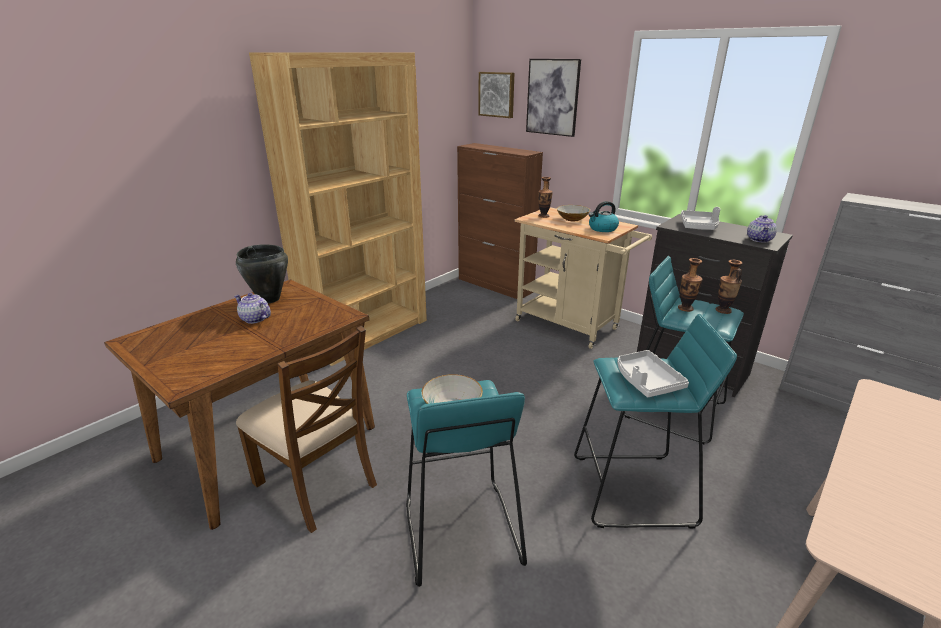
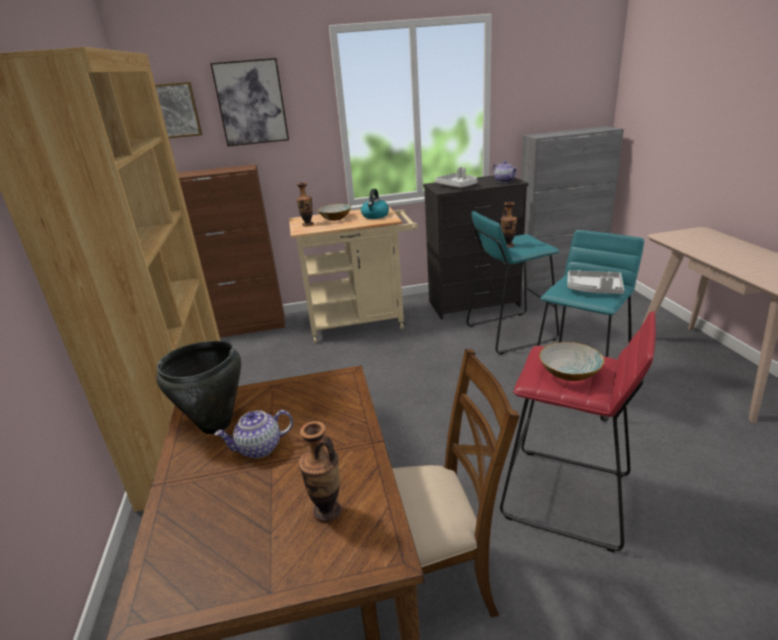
camera: 50 degrees left, 0 degrees up
(460, 532) = (567, 497): turquoise stool -> red stool
(723, 310) = (524, 237): vase -> vase (327, 511)

